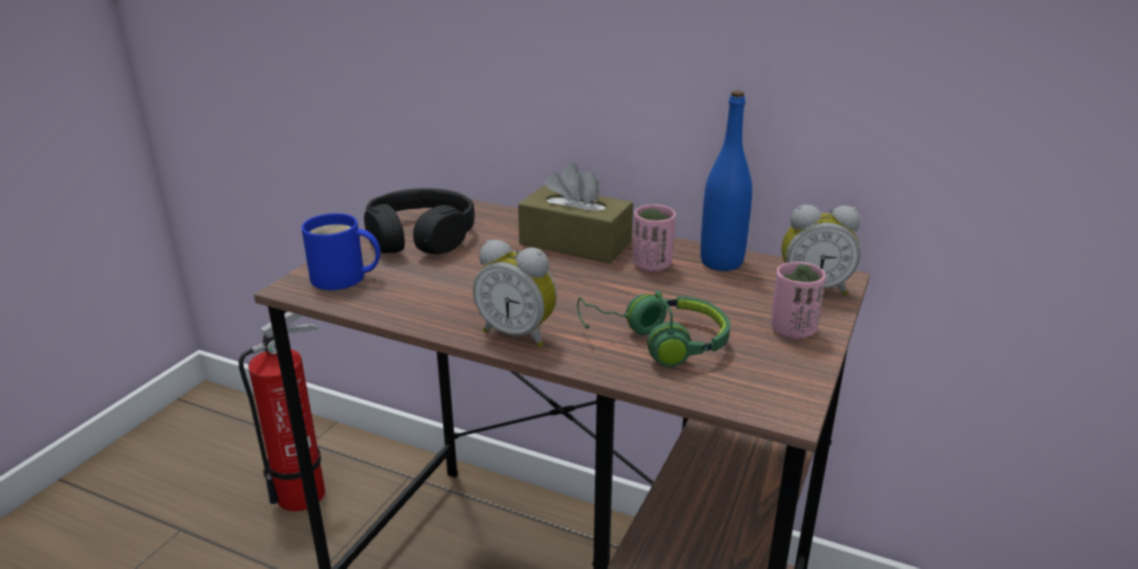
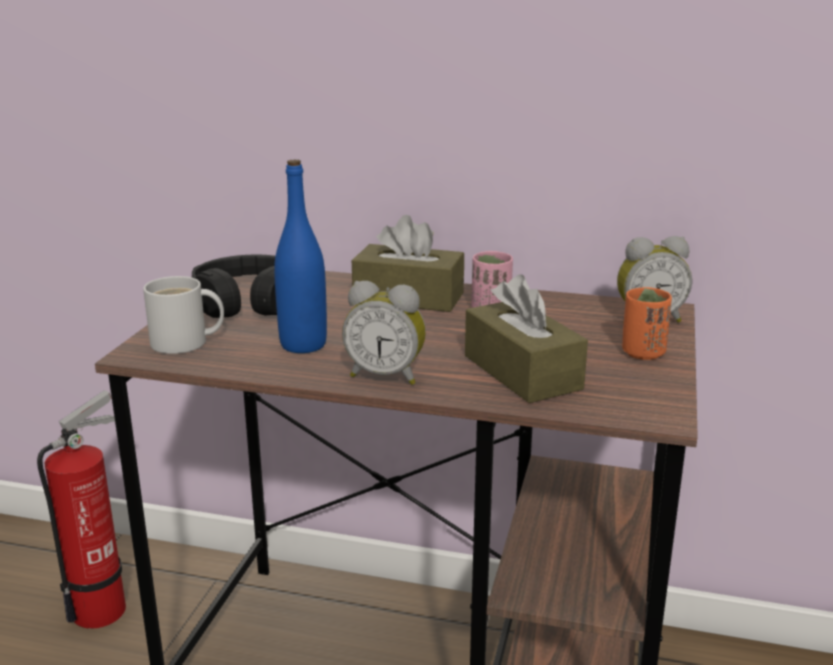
camera: 10 degrees left, 5 degrees down
(342, 279) = (184, 343): blue mug -> white mug
(657, 342) = (522, 372): green headphones -> brown tissue box
(721, 262) = (555, 304): blue bottle -> blue bottle (303, 345)
(792, 330) = (643, 353): pink cup -> orange cup

